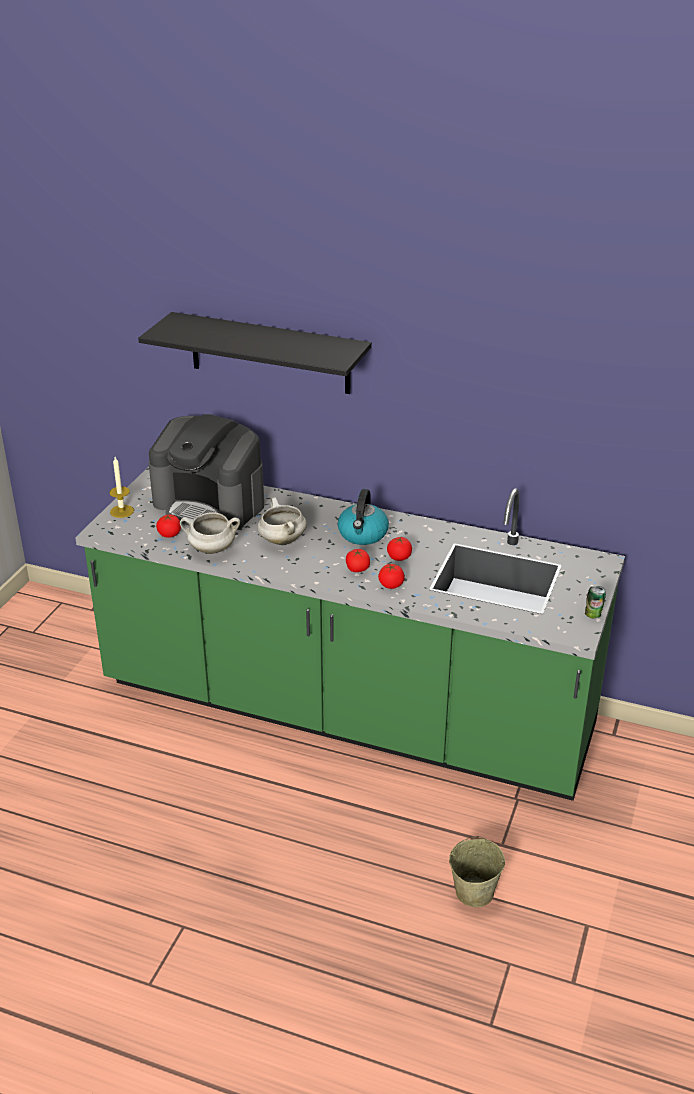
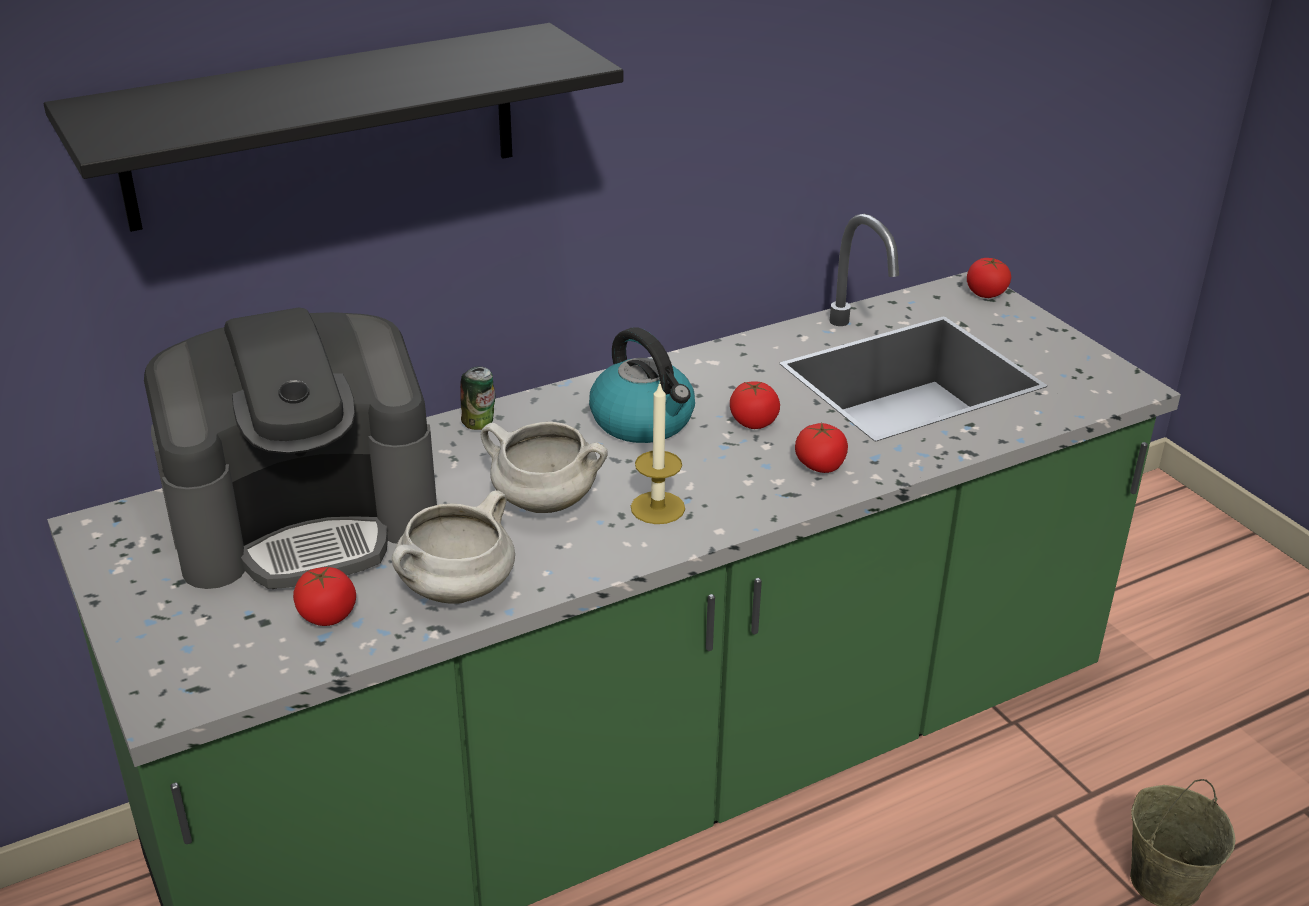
camera: 50 degrees left, 0 degrees up
(122, 511) = (147, 636): candle -> candle (657, 508)
(357, 569) = (735, 474): tomato -> tomato (986, 293)
(593, 615) = (1092, 353): can -> can (480, 423)

